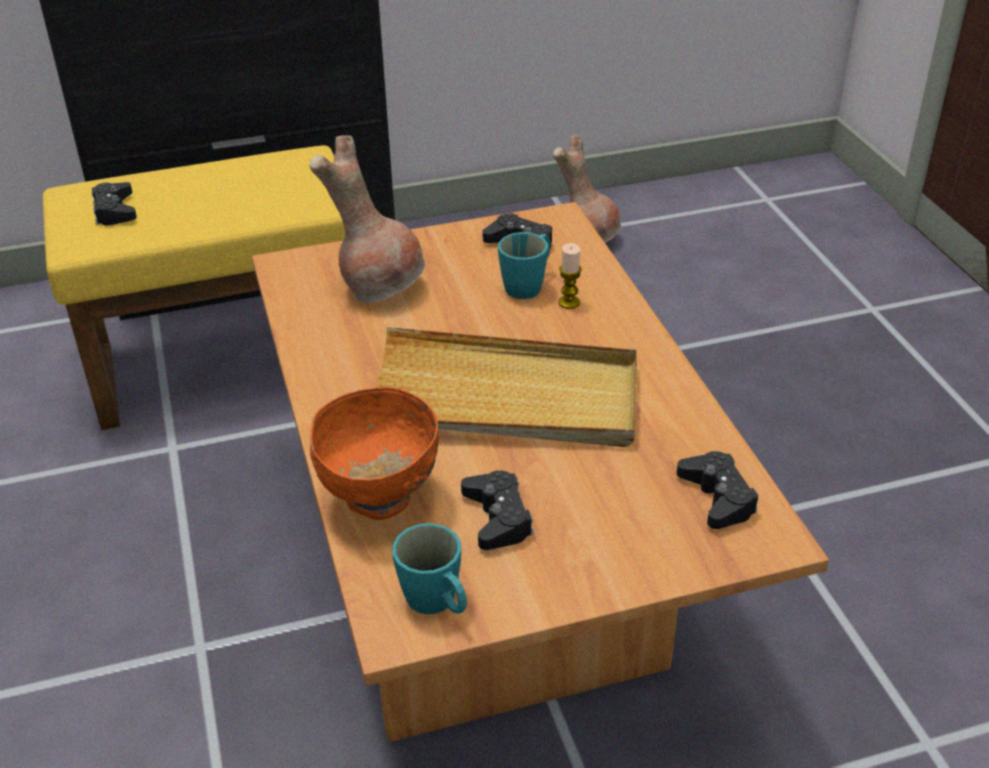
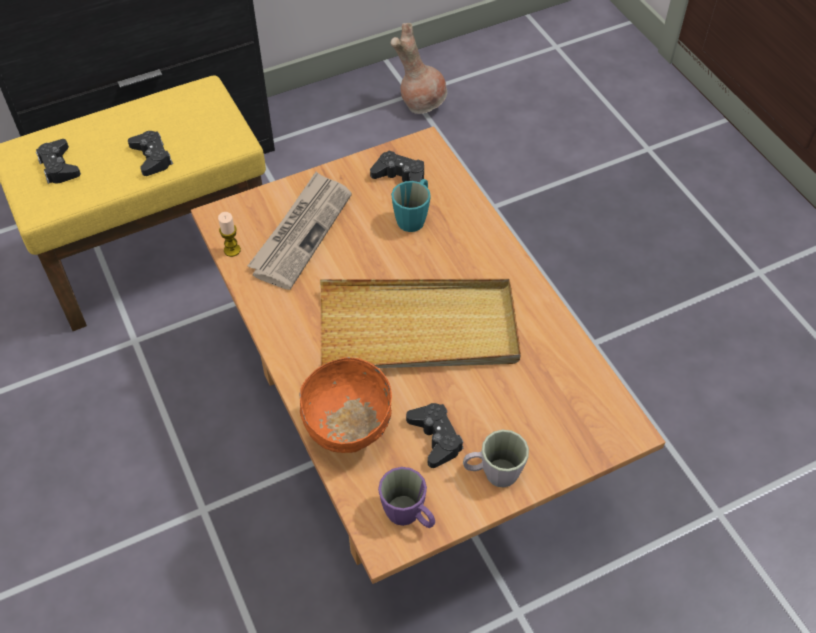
camera: 10 degrees left, 15 degrees up
(381, 287) = (301, 232): brown vase -> newspaper
(437, 603) = (409, 515): turquoise mug -> purple mug
(569, 302) = (448, 231): candle -> candle (232, 250)
(569, 567) = (493, 473): none -> grey mug
(717, 497) = (584, 400): black game controller -> black game controller (152, 157)

